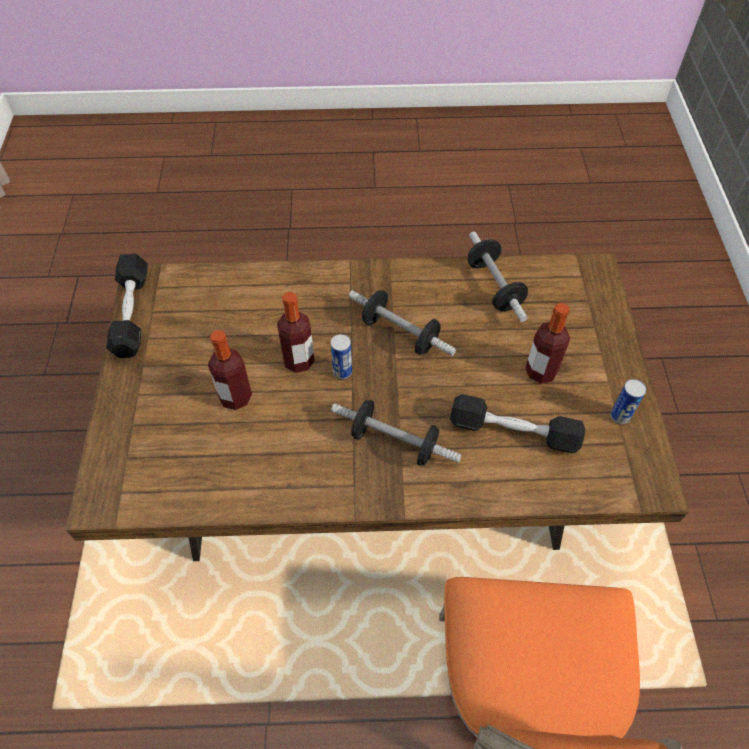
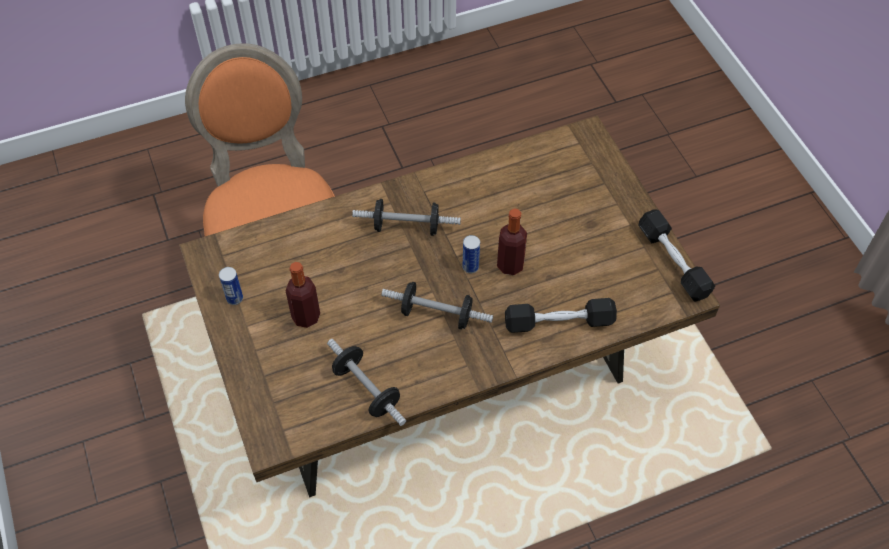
camera: 160 degrees right, 0 degrees up
(235, 397) = (542, 223): bottle -> none
(513, 432) = (318, 261): black dumbbell -> black dumbbell (559, 322)

